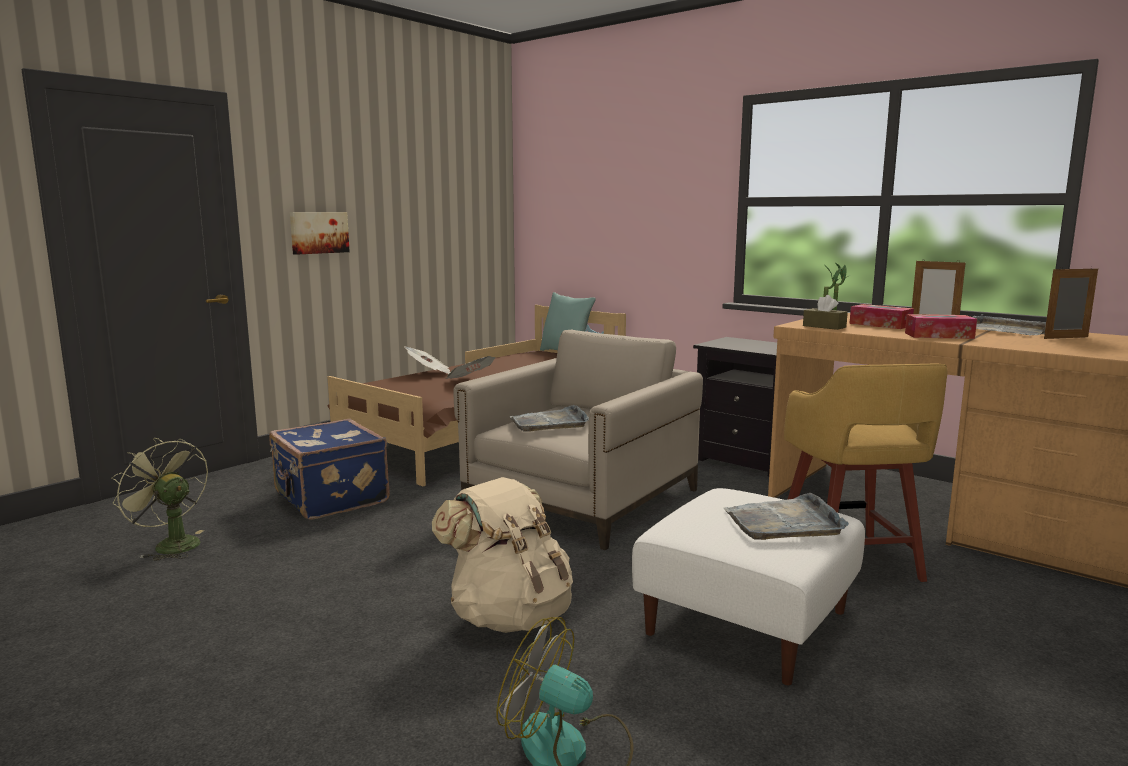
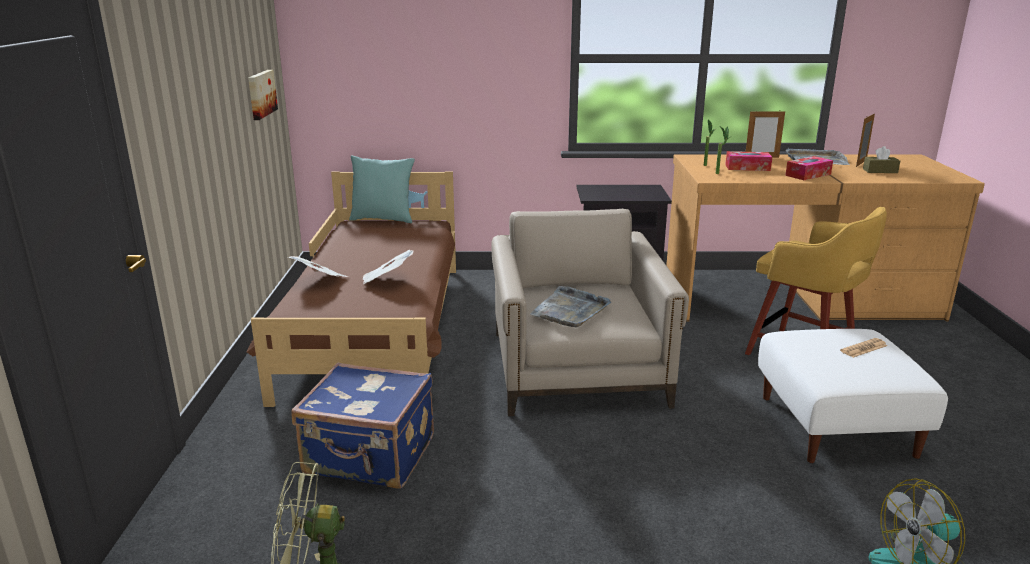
camera: 40 degrees left, 10 degrees up
(318, 232) = (181, 140): picture -> picture (260, 94)
(509, 616) = (721, 494): beige backpack -> none
(784, 522) = (863, 348): grey tray -> newspaper
(824, 326) = (727, 177): brown tissue box -> brown tissue box (880, 171)

